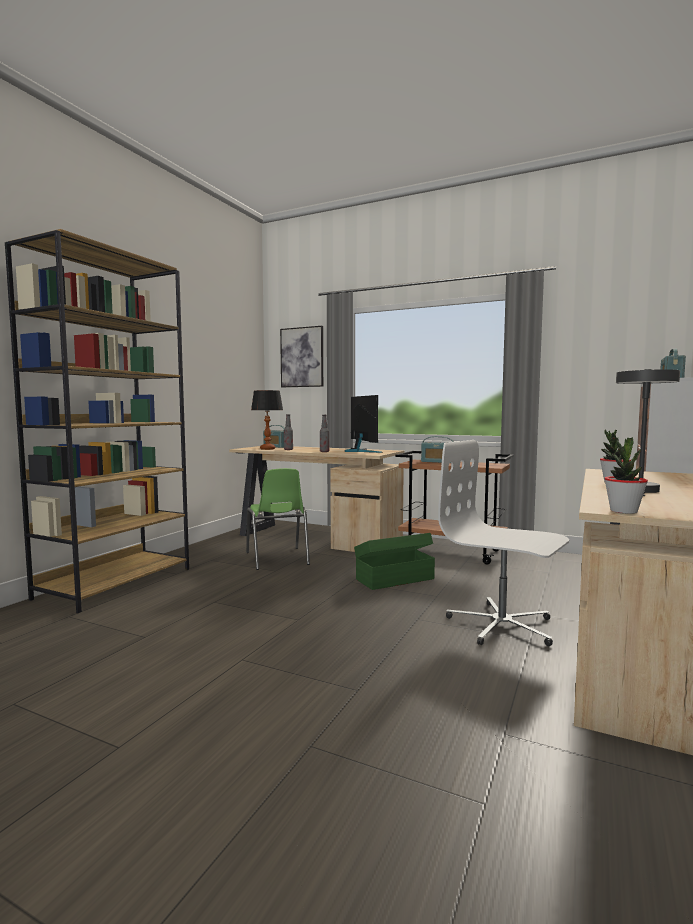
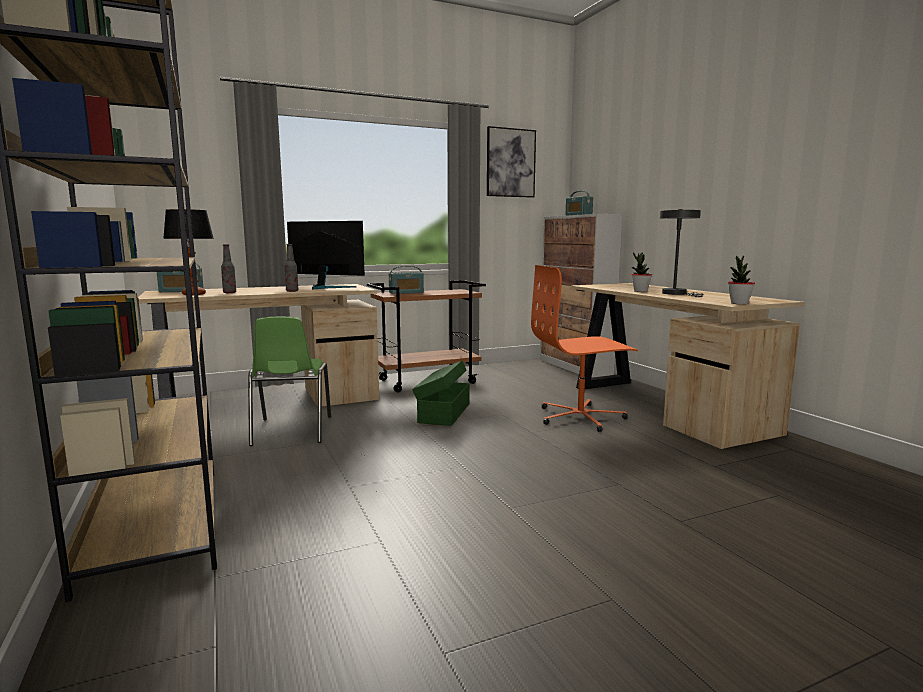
camera: 50 degrees left, 5 degrees up
(277, 559) = (291, 431): green chair -> green chair turned 60 degrees clockwise
(302, 357) = (187, 163): picture -> picture (510, 163)
(502, 625) = (581, 417): white office chair -> orange office chair

